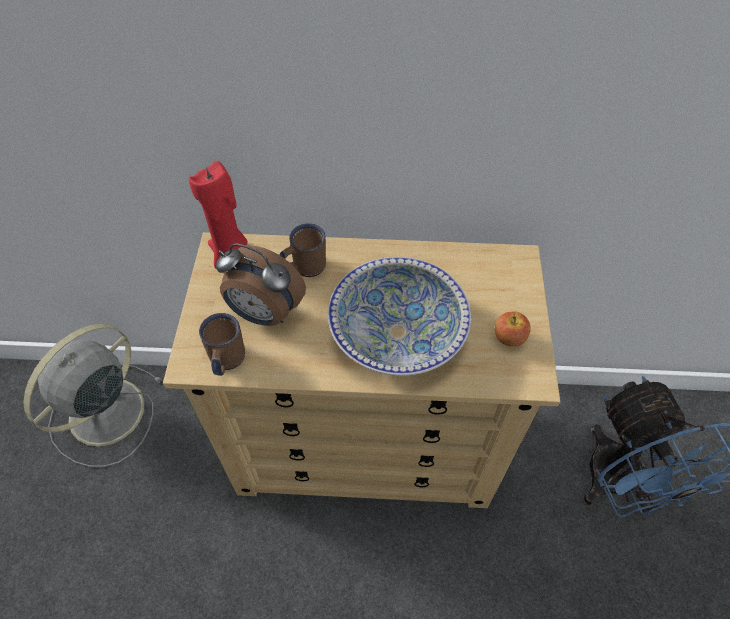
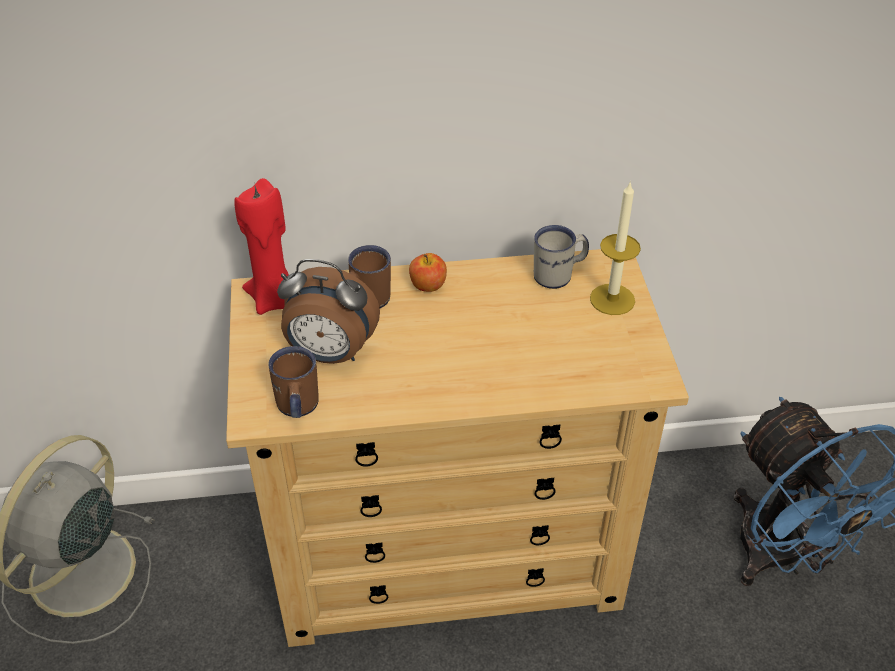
camera: 10 degrees left, 10 degrees down
(398, 332) = (491, 353): bowl -> none
(470, 265) = (559, 275): none -> white mug
(509, 338) = (618, 342): apple -> apple (428, 285)
(511, 295) = (612, 299): none -> candle

